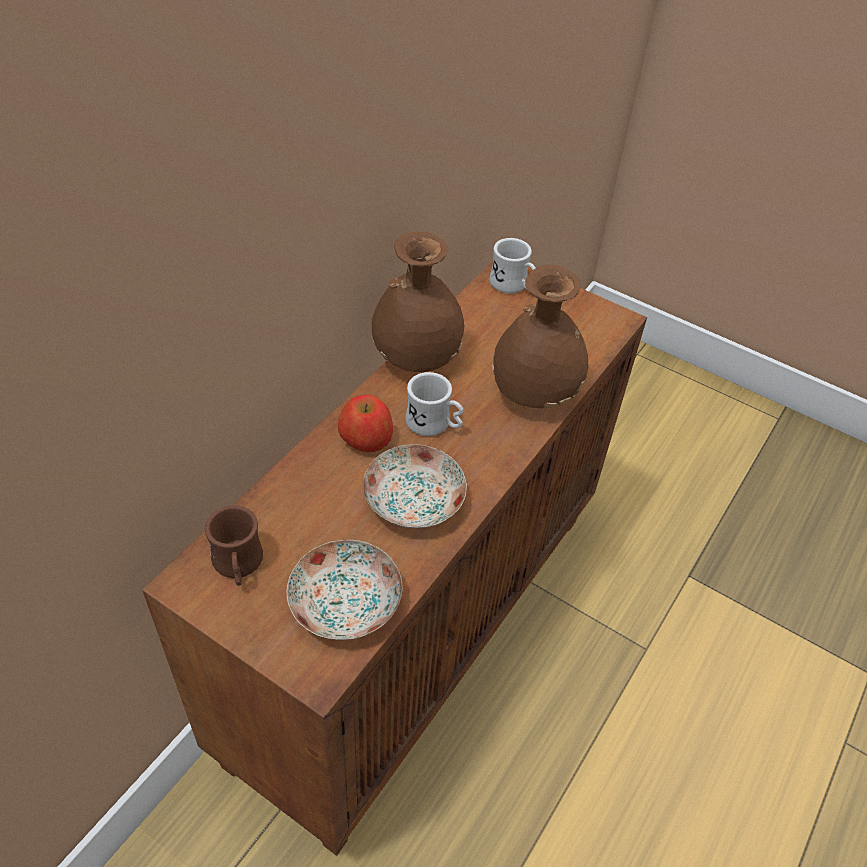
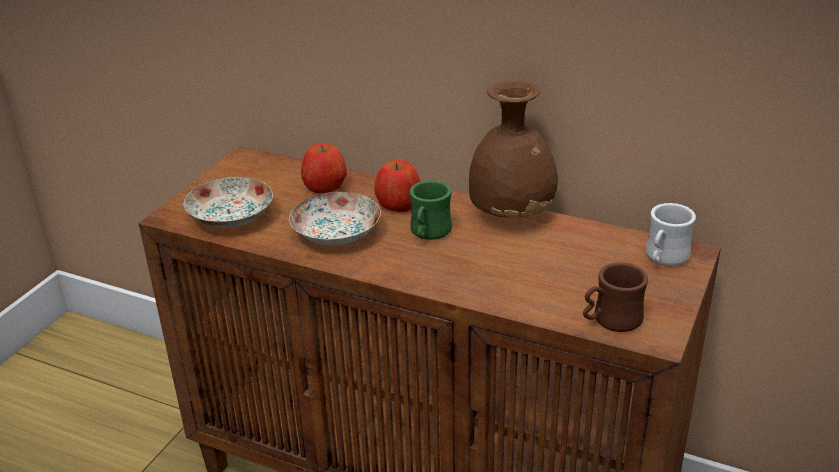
camera: 85 degrees right, 15 degrees down
(238, 566) = (260, 173): brown mug -> brown mug (610, 321)
(300, 500) = (325, 185): none -> apple
(434, 424) = (428, 233): white mug -> green mug
(534, 392) = (497, 285): brown vase -> none

